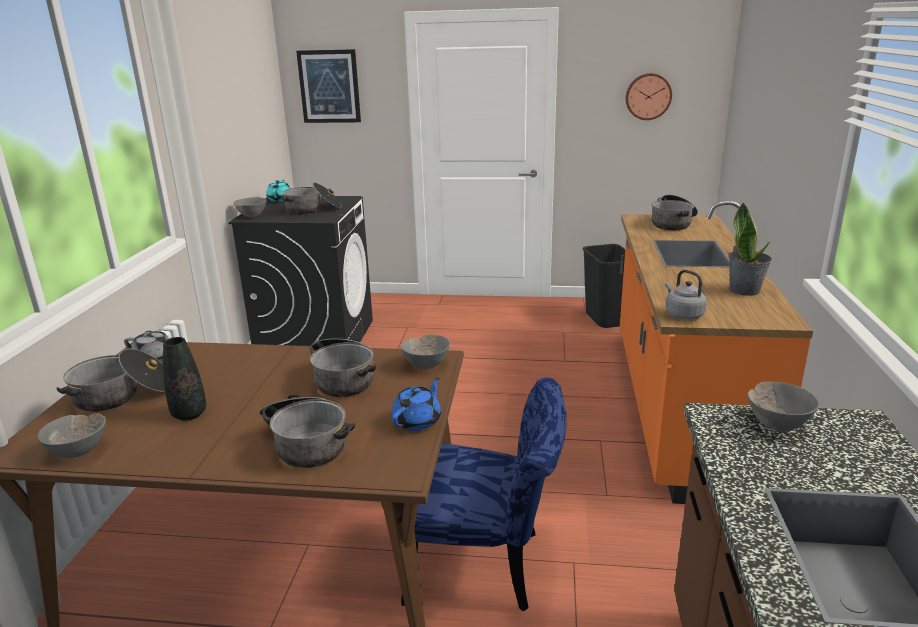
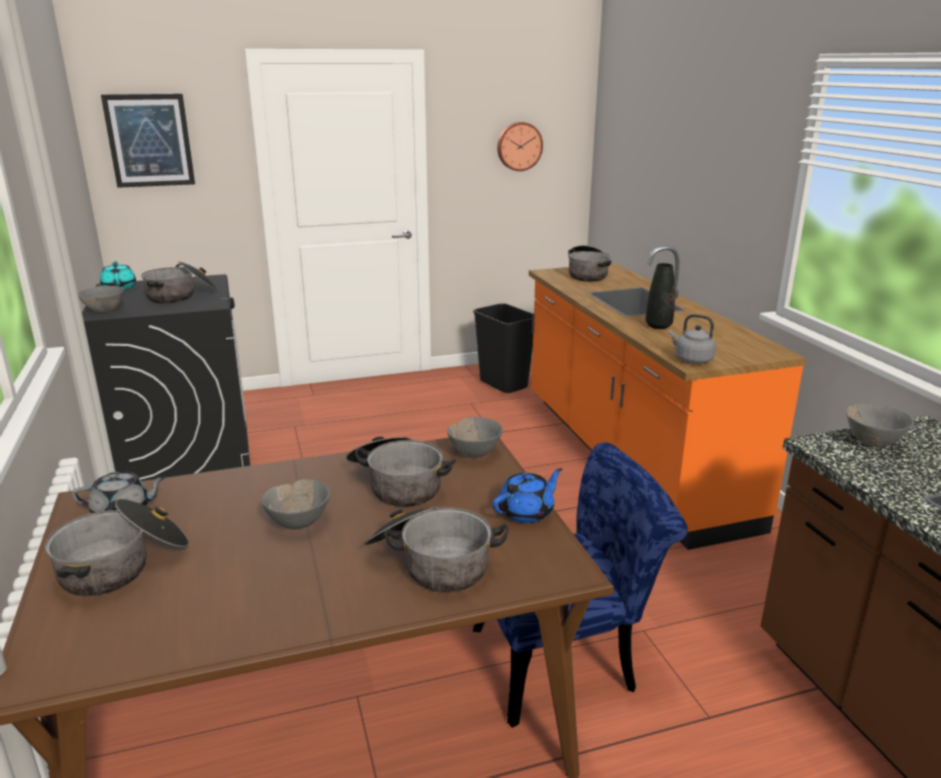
camera: 25 degrees left, 0 degrees up
(79, 452) = (139, 649): grey bowl -> grey bowl (299, 522)
(189, 414) = (247, 566): black vase -> black vase (658, 326)
(418, 421) = (527, 512): blue teapot -> blue teapot turned 45 degrees clockwise
(745, 290) = (717, 330): potted plant -> none

